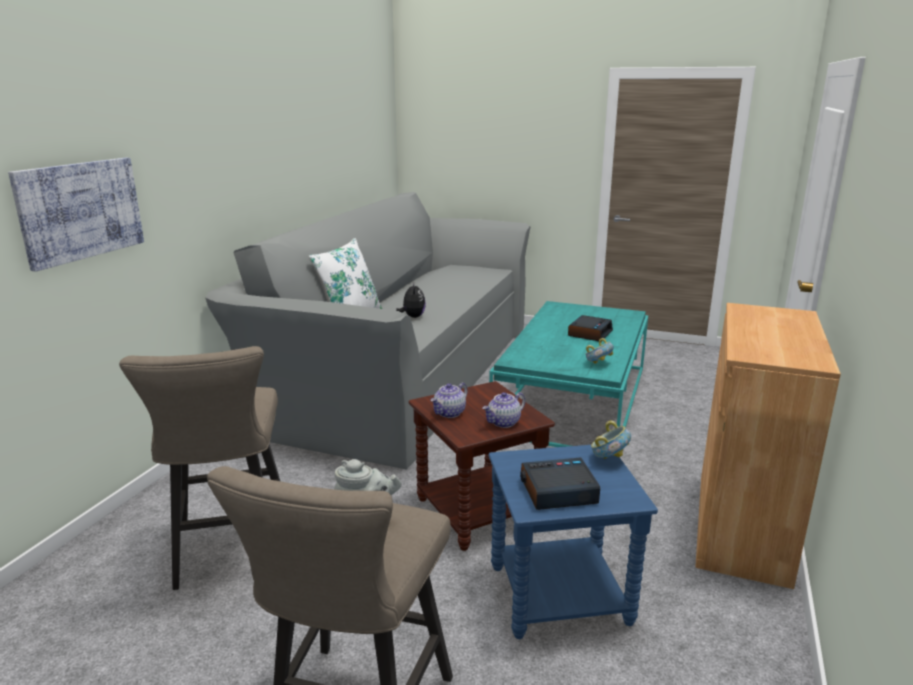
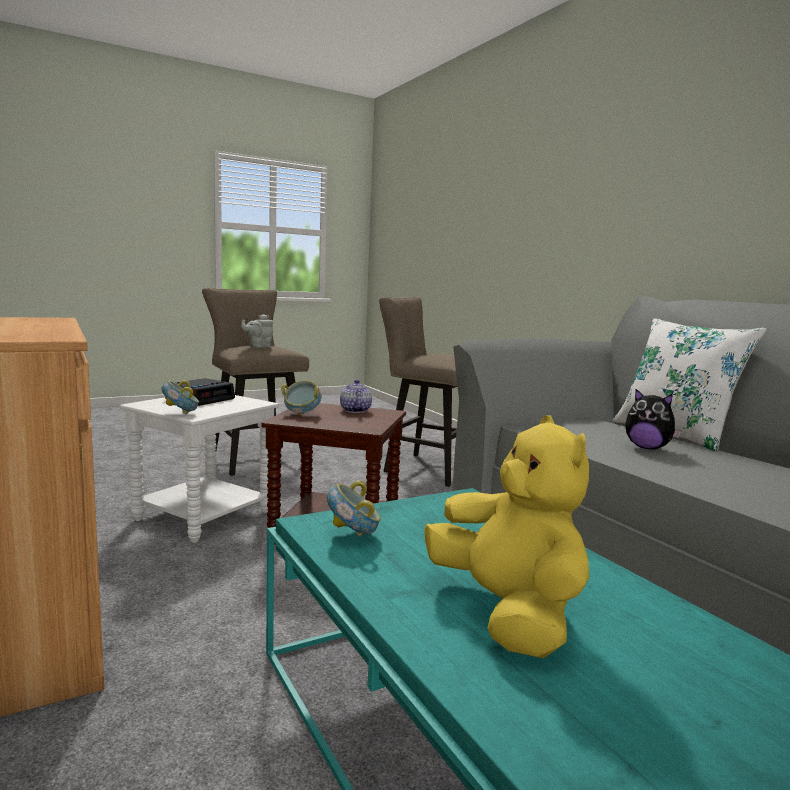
camera: 130 degrees right, 10 degrees down
(80, 210) = (561, 240): picture -> none
(504, 422) = (301, 414): teapot -> bowl
(559, 596) = (203, 515): blue side table -> white side table
(589, 333) = (507, 613): alarm clock -> yellow plush toy

